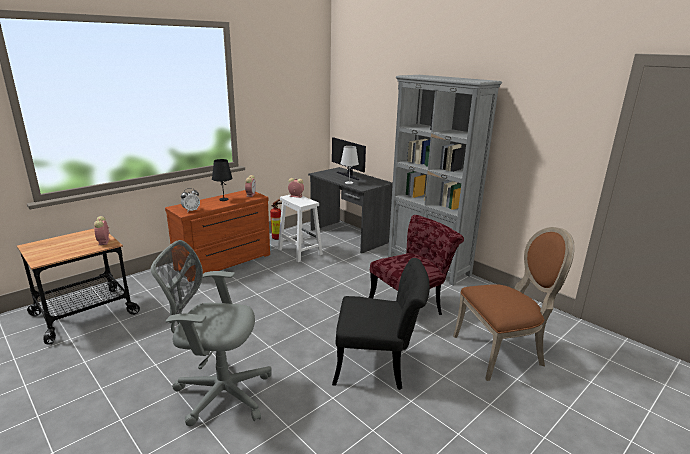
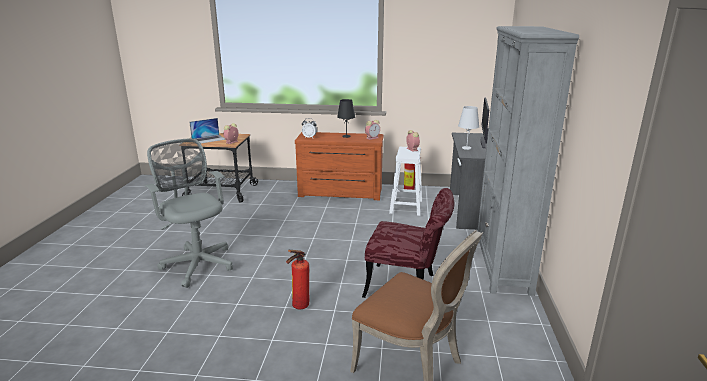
camera: 50 degrees right, 0 degrees up
(60, 248) = (209, 139): none -> laptop
(378, 366) = (298, 306): black chair -> fire extinguisher

